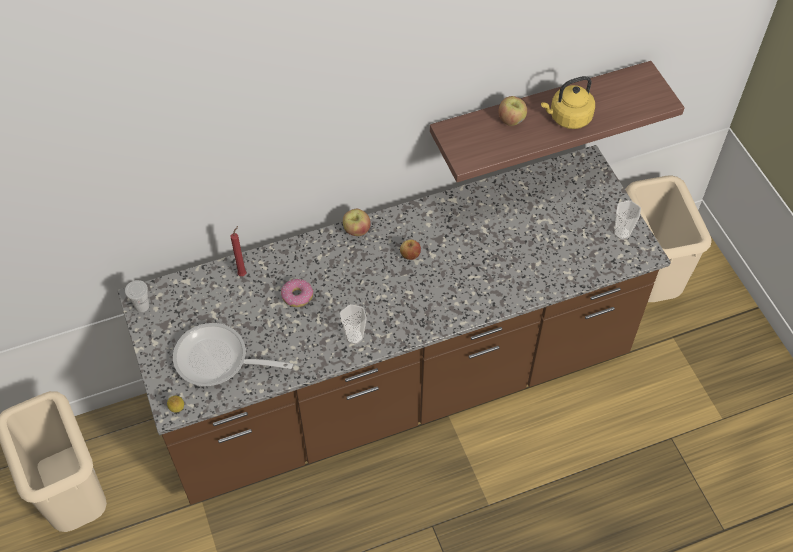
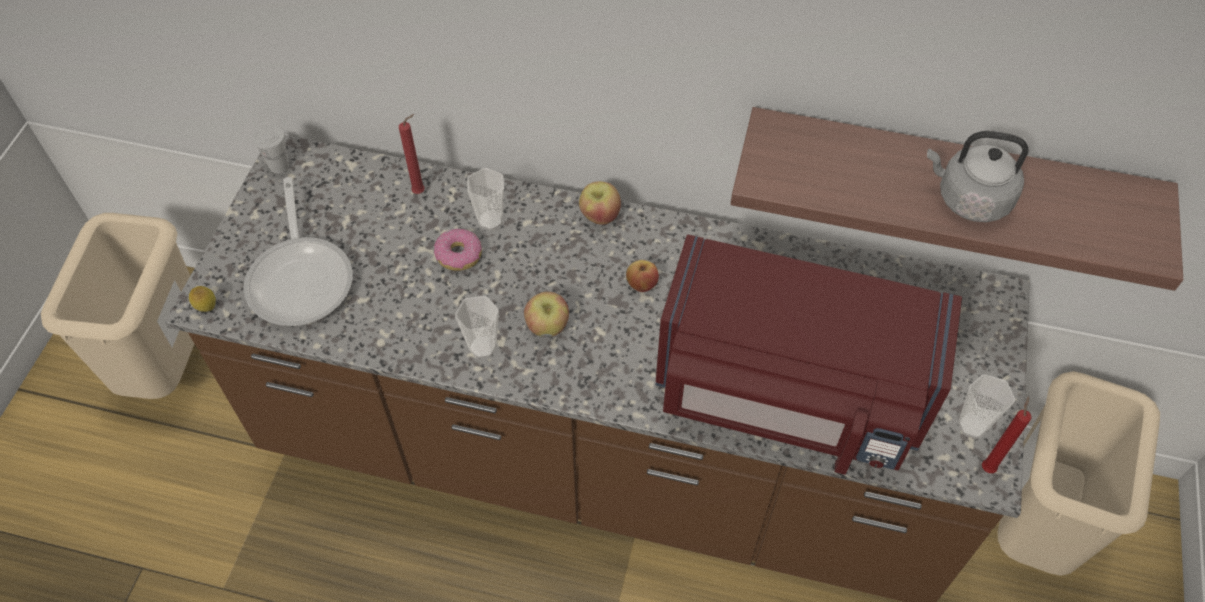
camera: 35 degrees right, 0 degrees up
(218, 360) = (302, 278): frying pan -> frying pan turned 150 degrees counterclockwise
(298, 267) = (490, 220): none -> cup
(511, 120) = (877, 159): apple -> apple (547, 326)
(527, 269) = (788, 395): none -> red microwave
(568, 118) = (969, 199): yellow kettle -> grey kettle
(642, 248) = (988, 466): none -> red candle

